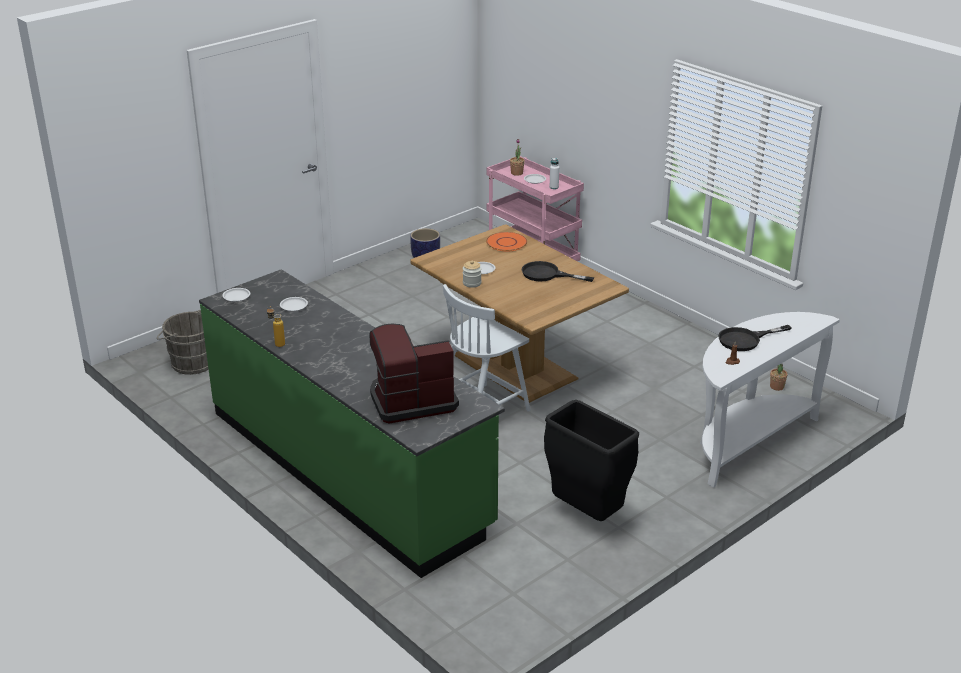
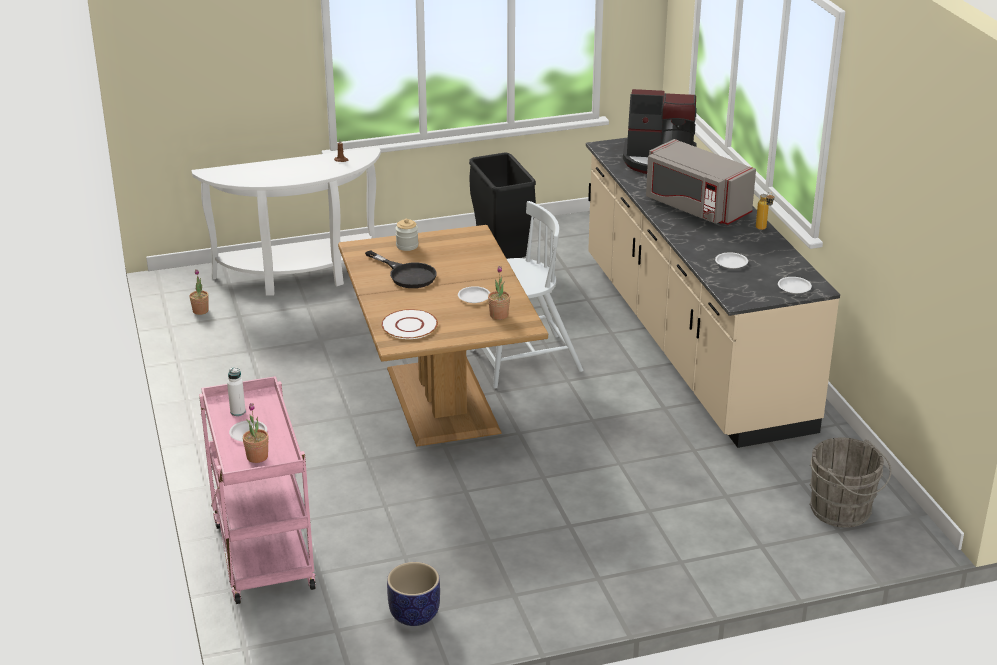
camera: 155 degrees left, 0 degrees up
(348, 352) = (695, 207): none -> grey microwave
(349, 468) = (691, 342): green counter -> beige counter
(453, 262) = (499, 315): none -> potted plant
(472, 283) = (501, 284): jar -> jar (407, 246)
(506, 242) = (409, 326): orange plate -> white plate
(745, 340) = (302, 172): black frying pan -> none

